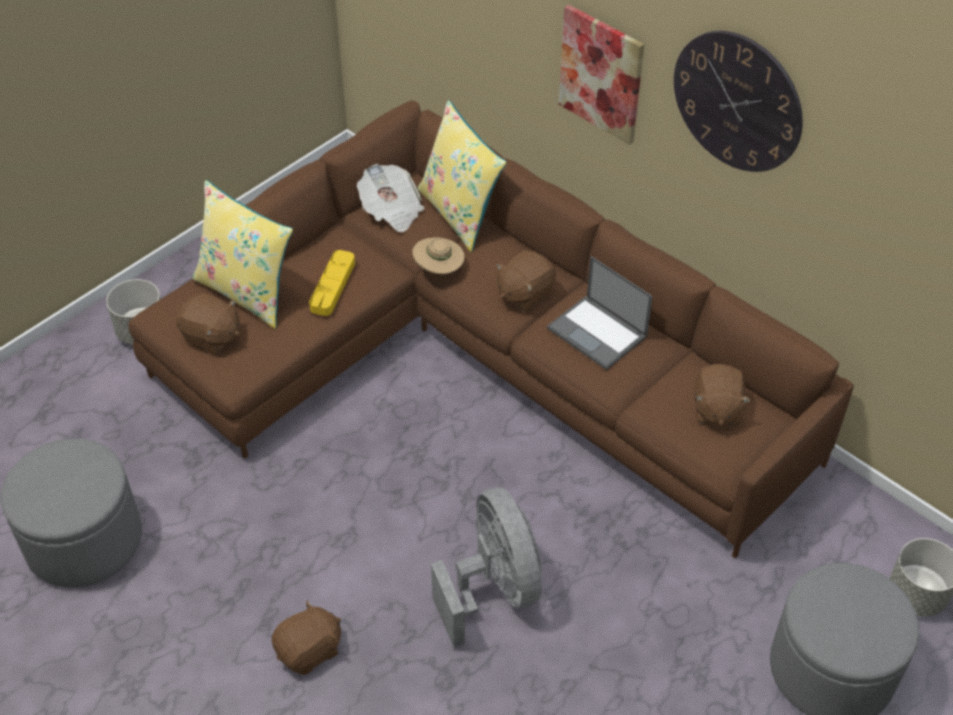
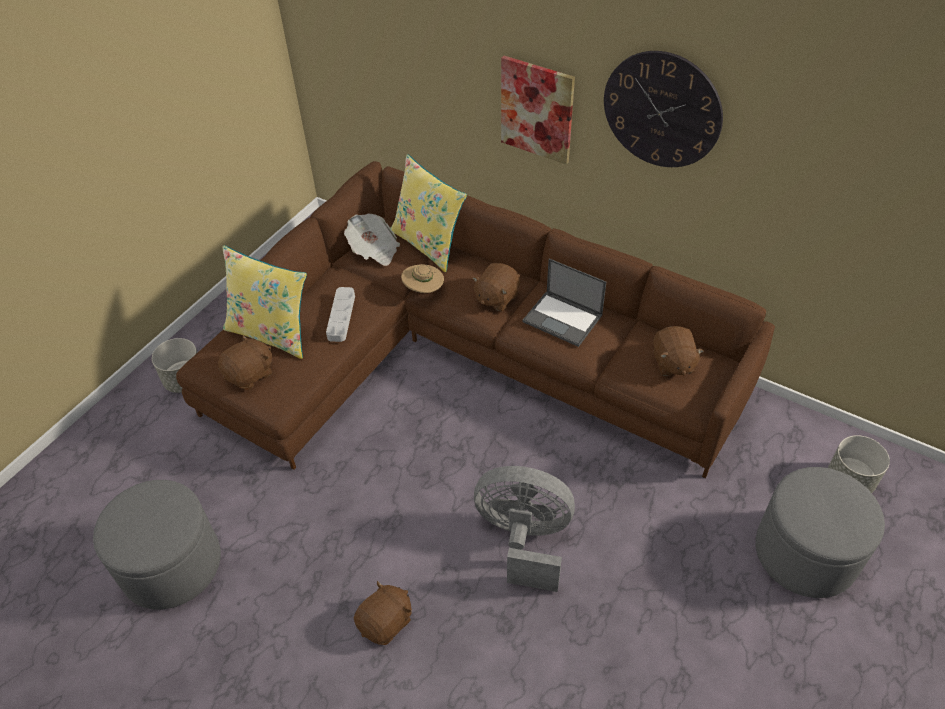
camera: 10 degrees left, 0 degrees up
(212, 337) = (250, 374): brown plush toy -> brown plush toy turned 60 degrees counterclockwise
(332, 286) = (341, 316): yellow tray -> grey tray
(494, 589) = (524, 539): grey fan -> grey fan turned 45 degrees counterclockwise

